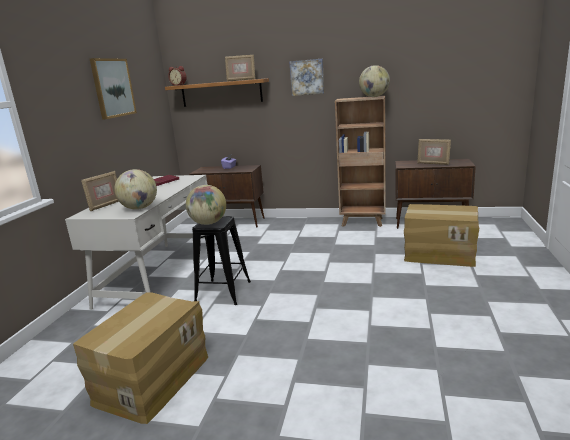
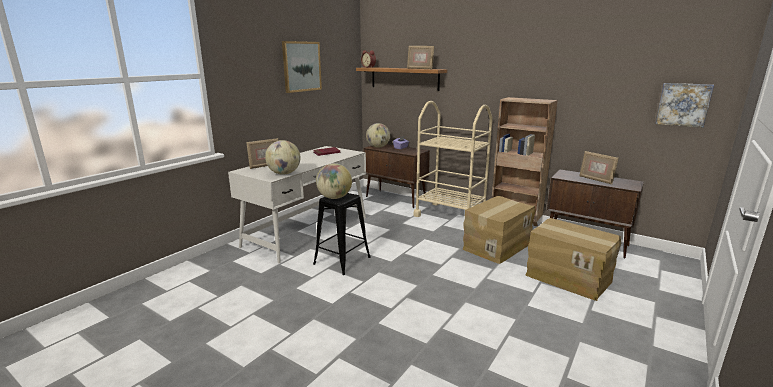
camera: 20 degrees right, 0 degrees up
(152, 379) = (239, 318): cardboard box -> cardboard box (496, 246)
(298, 226) = (450, 215): none -> beige cart
(307, 77) = (483, 72): picture -> picture (683, 104)
(374, 97) = (542, 100): globe -> globe (378, 147)

